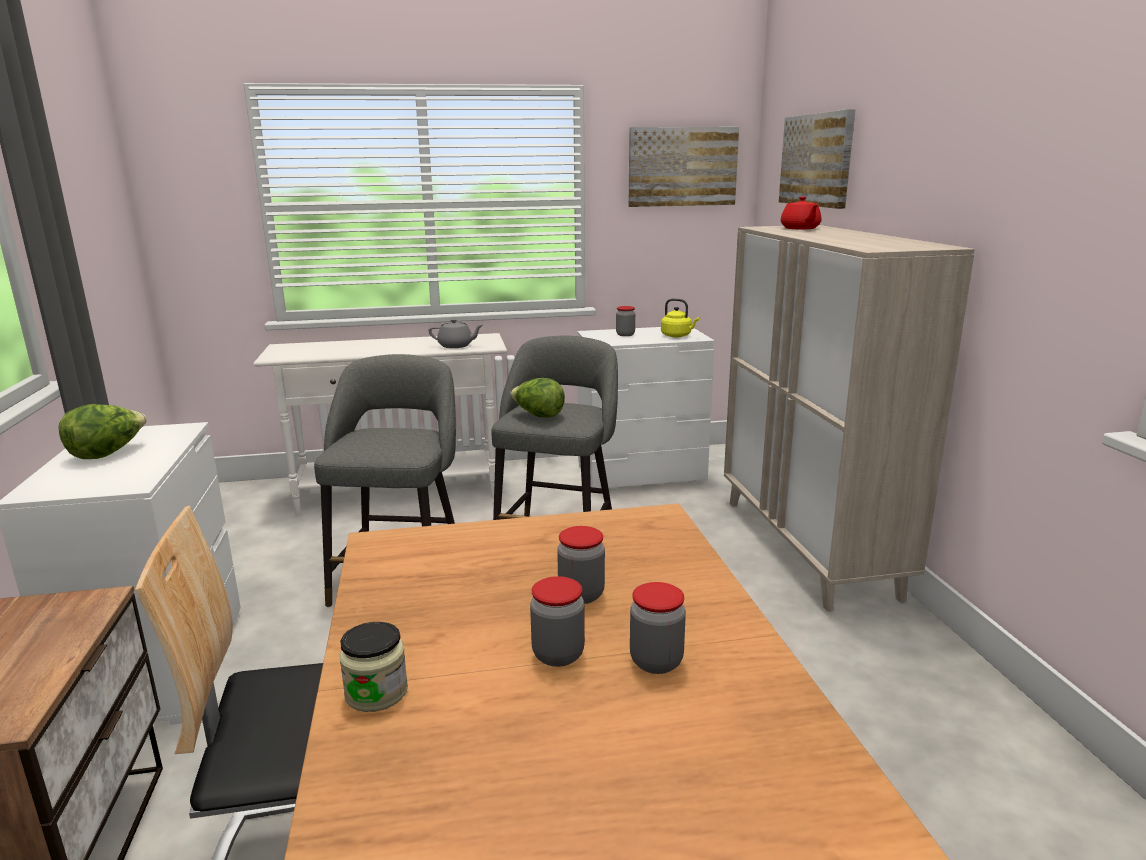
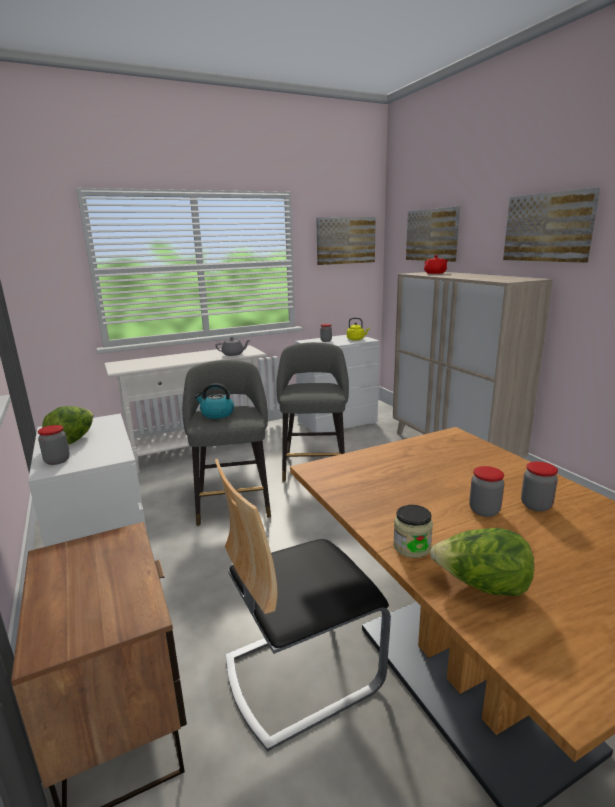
camera: 15 degrees left, 0 degrees up
(372, 438) = (217, 414): none -> kettle
(538, 415) = (306, 391): lettuce -> lettuce (481, 586)
(581, 595) = (460, 479): jar -> jar (57, 461)
(975, 151) = (548, 227): none -> picture

